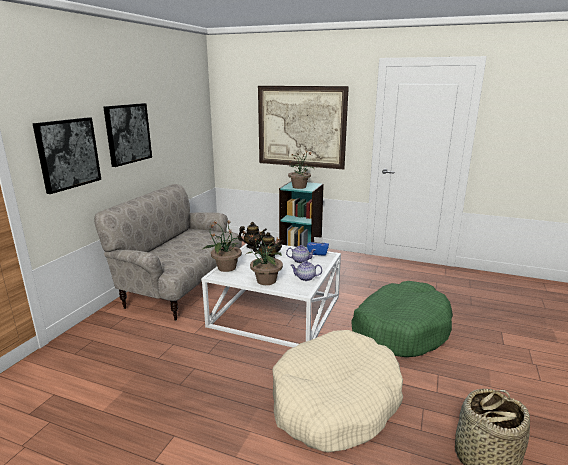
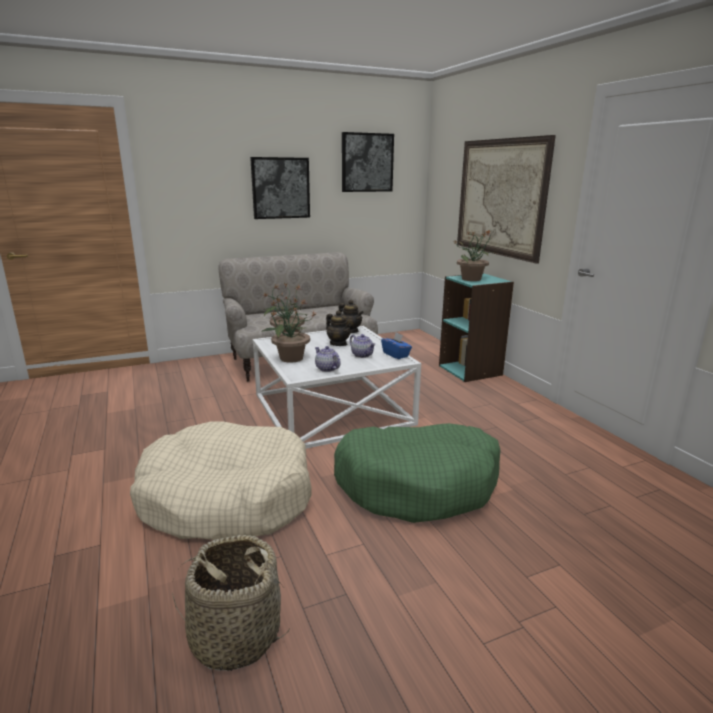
camera: 45 degrees right, 0 degrees up
(68, 154) = (201, 198): picture -> picture (367, 162)

